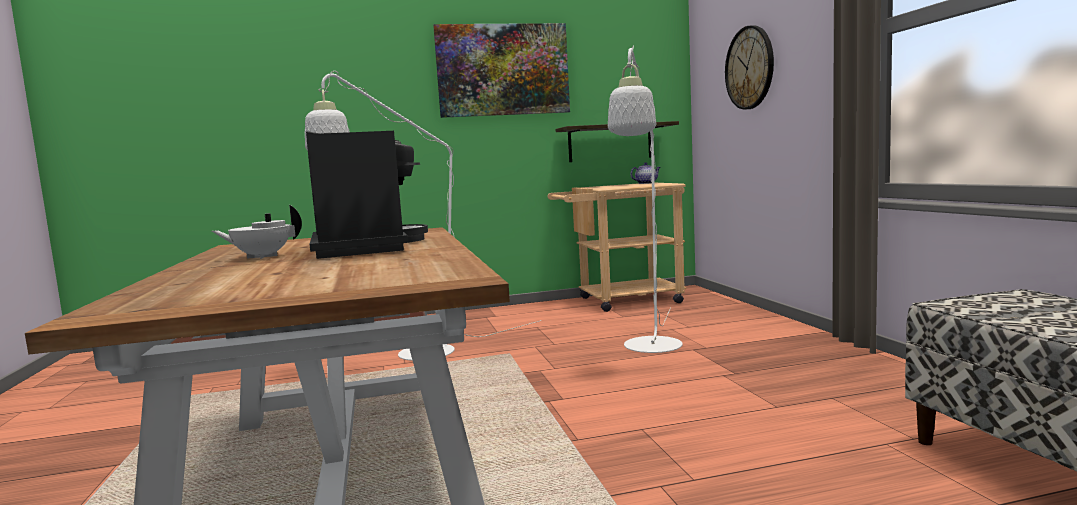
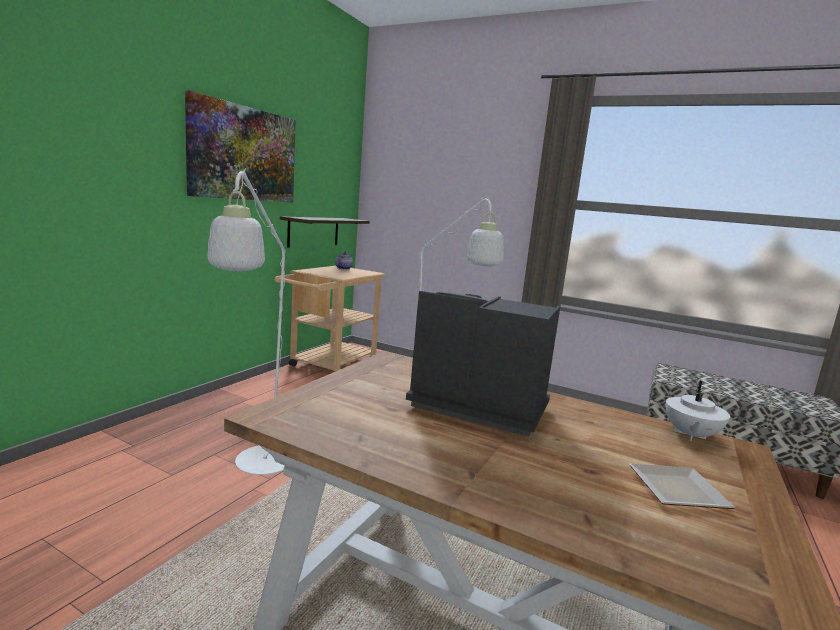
camera: 50 degrees left, 5 degrees up
(262, 257) = (438, 441): white teapot -> white teapot (690, 435)
(284, 284) = (678, 489): none -> plate
(749, 68) = (436, 195): wall clock -> none

